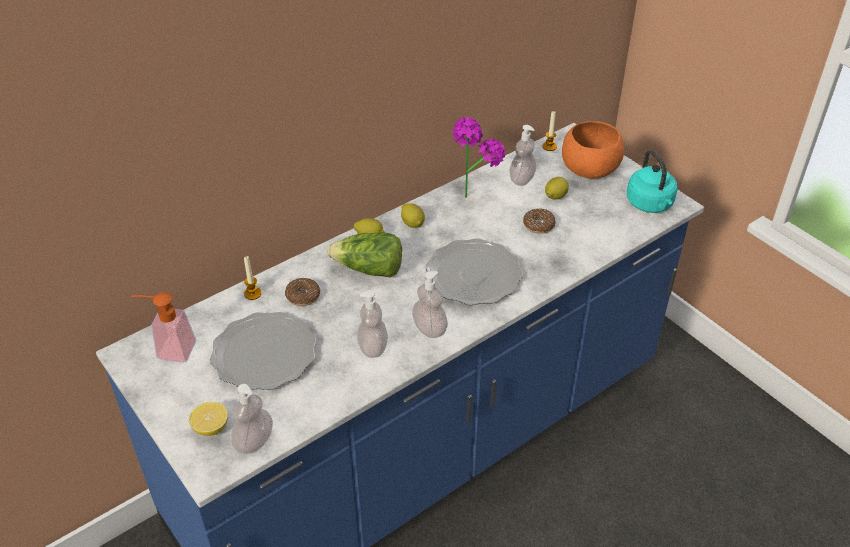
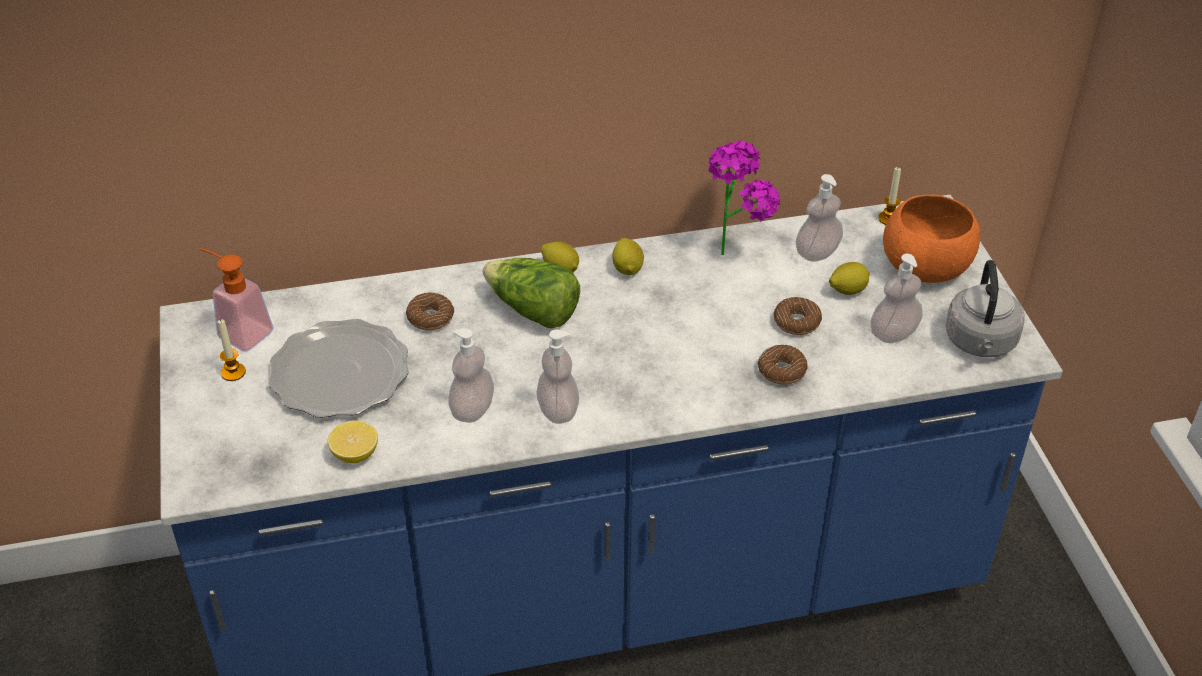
camera: 25 degrees right, 0 degrees up
(211, 427) = (227, 438): lemon -> lemon (355, 454)
(252, 294) = (373, 295): candle -> candle (233, 372)
(254, 441) = (263, 472): soap dispenser -> soap dispenser (893, 333)
(474, 275) = (662, 360): plate -> none
(550, 258) = (782, 370): none -> donut
(650, 205) = (980, 343): turquoise kettle -> grey kettle

